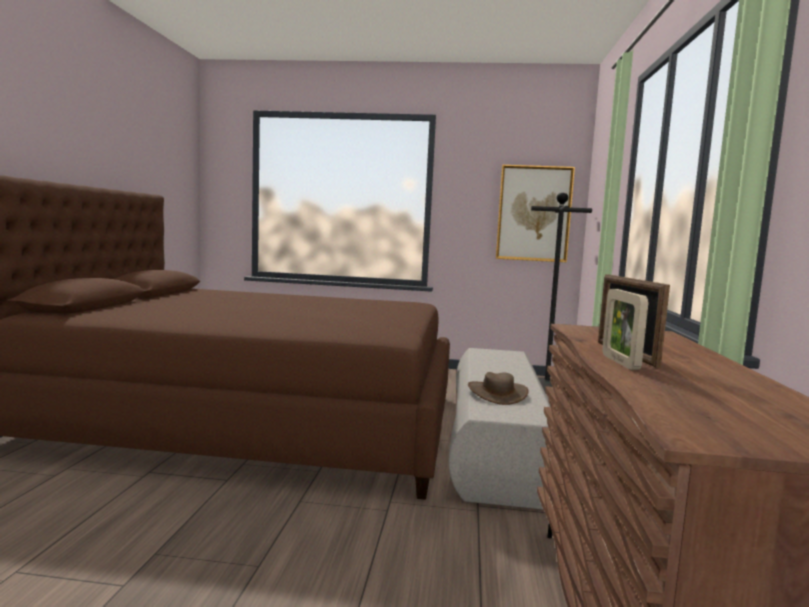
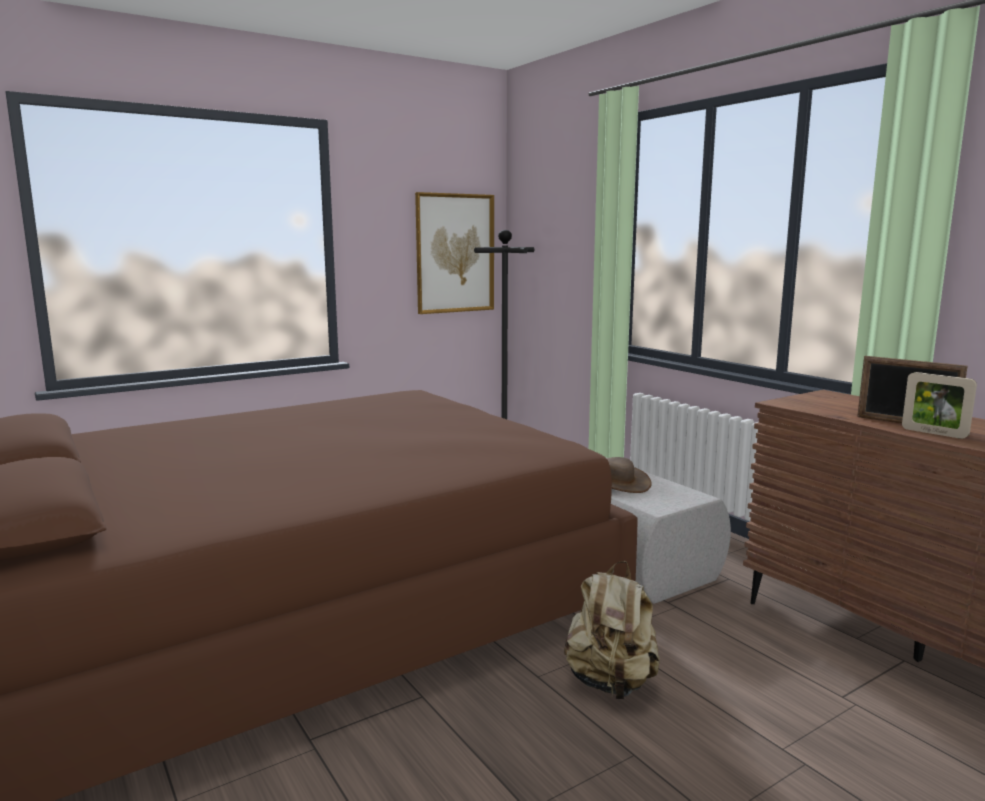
camera: 40 degrees left, 5 degrees up
(331, 526) = (611, 683): none -> beige backpack

